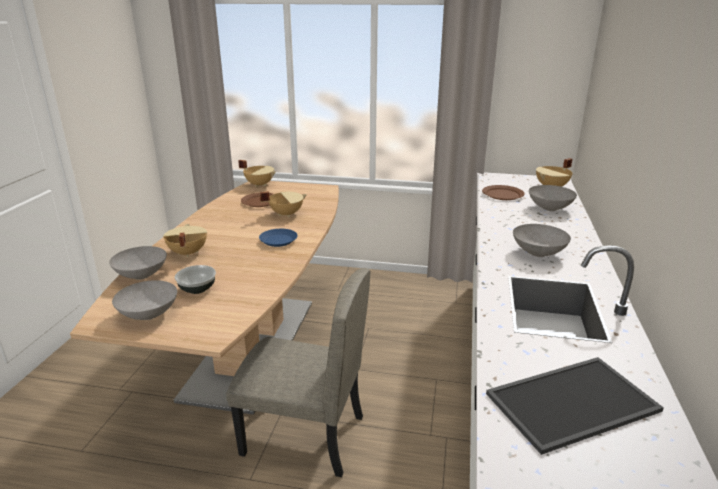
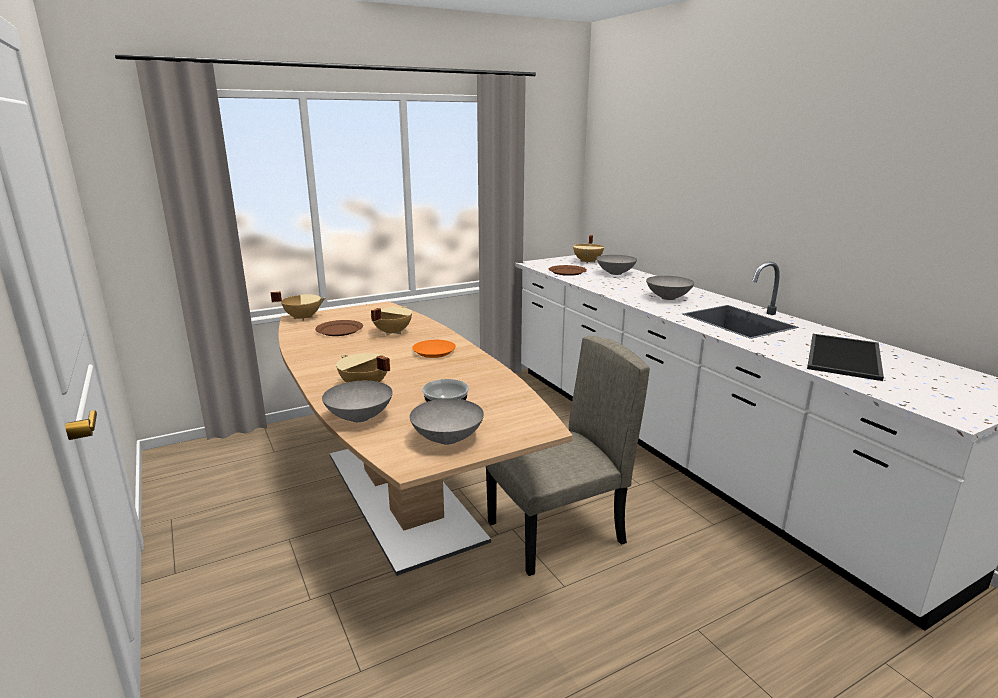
camera: 40 degrees left, 5 degrees down
(278, 240) = (433, 352): blue plate -> orange plate

